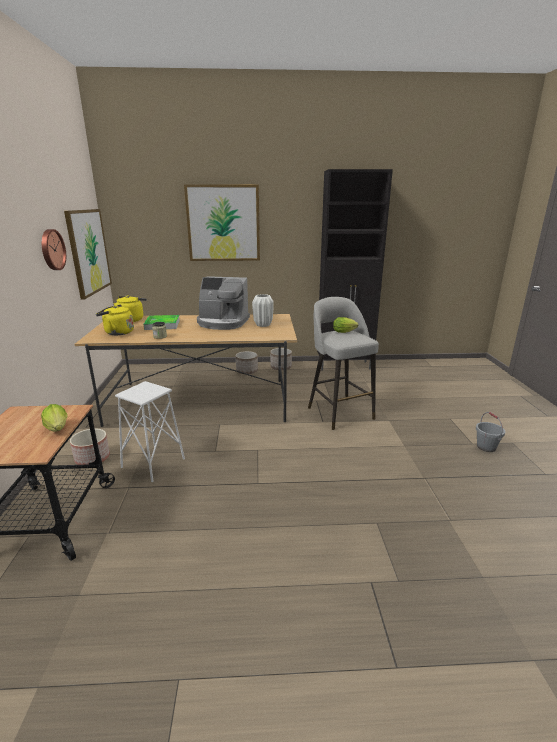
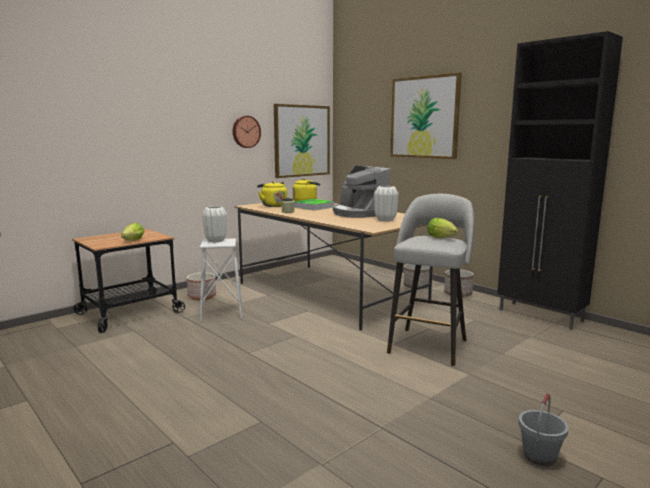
camera: 50 degrees right, 10 degrees down
(137, 391) = (216, 241): none -> white vase

